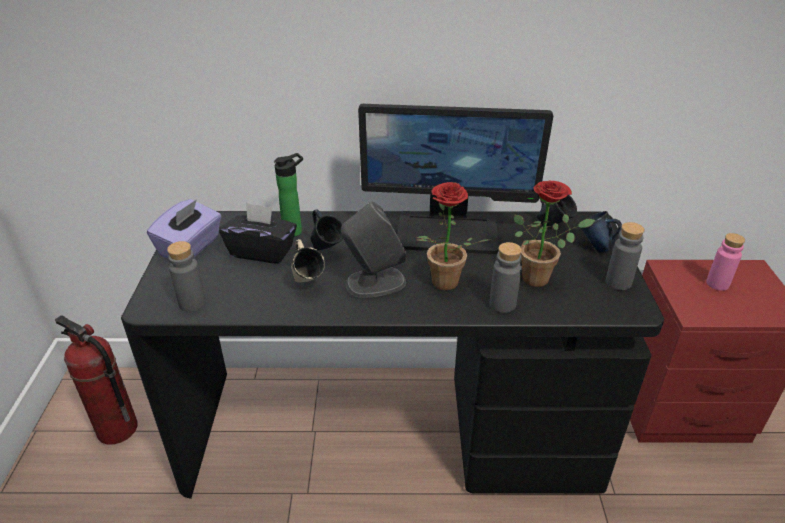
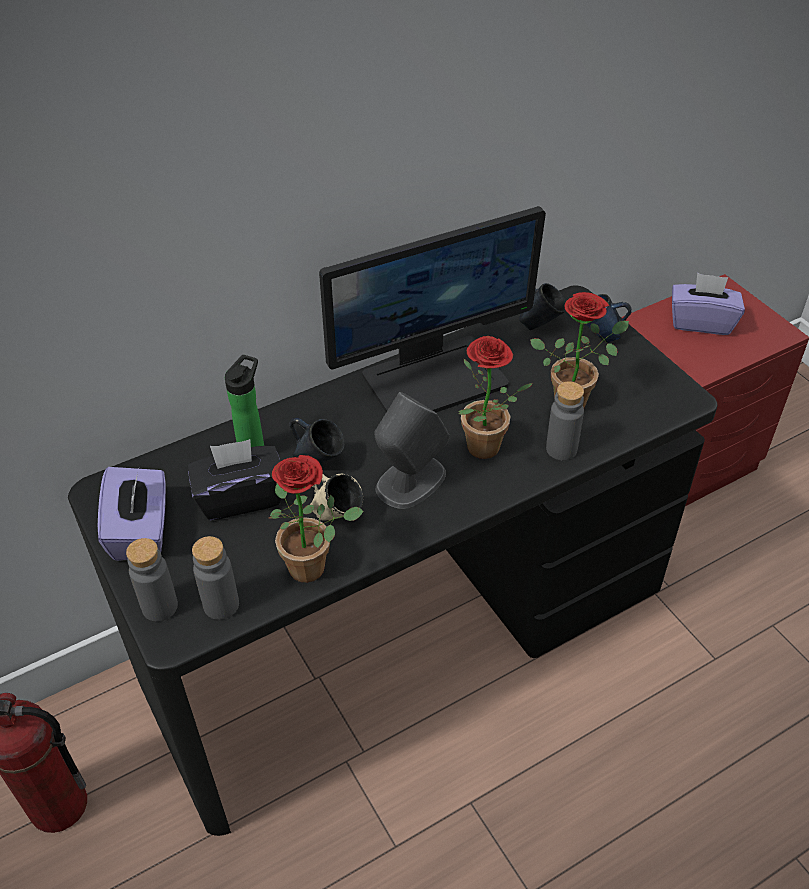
camera: 30 degrees left, 10 degrees up
(267, 306) = (315, 566): none -> potted plant
(618, 282) = (650, 373): grey bottle -> grey bottle (160, 606)
(717, 284) = (701, 322): pink bottle -> purple tissue box

